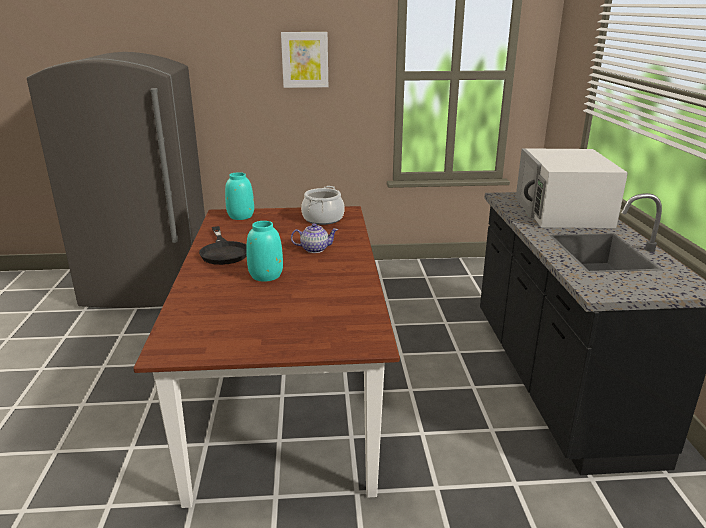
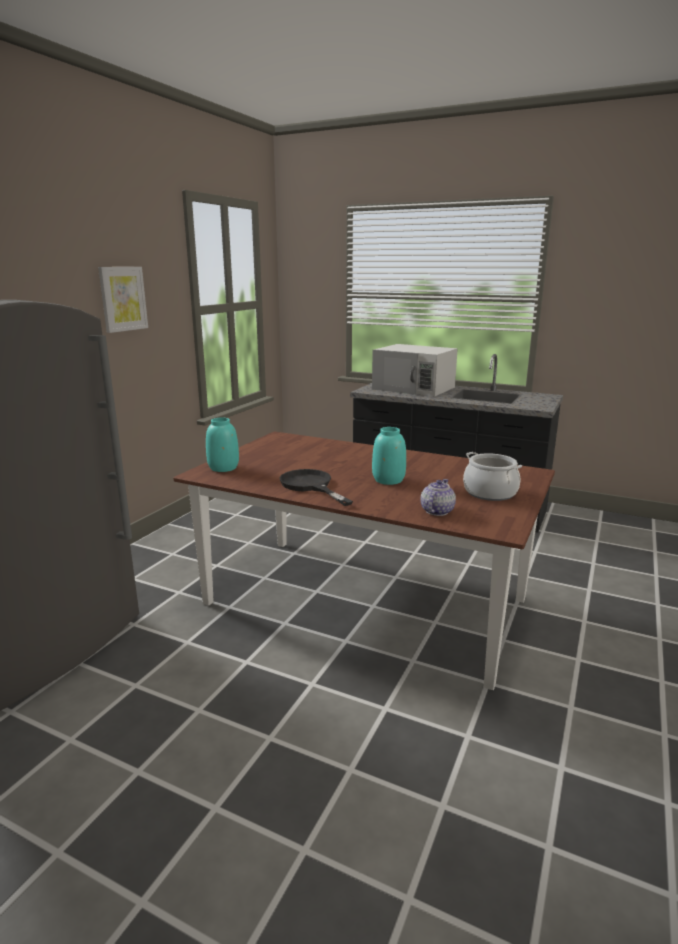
camera: 60 degrees left, 5 degrees down
(223, 251) = (310, 486): black frying pan -> black frying pan turned 135 degrees counterclockwise
(314, 249) = (352, 458): teapot -> teapot (436, 511)
(323, 219) = (285, 445): cooking pot -> cooking pot (490, 493)

